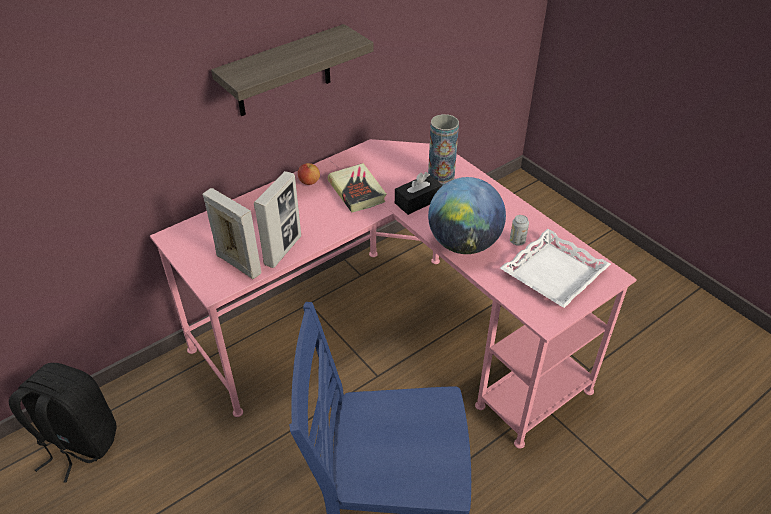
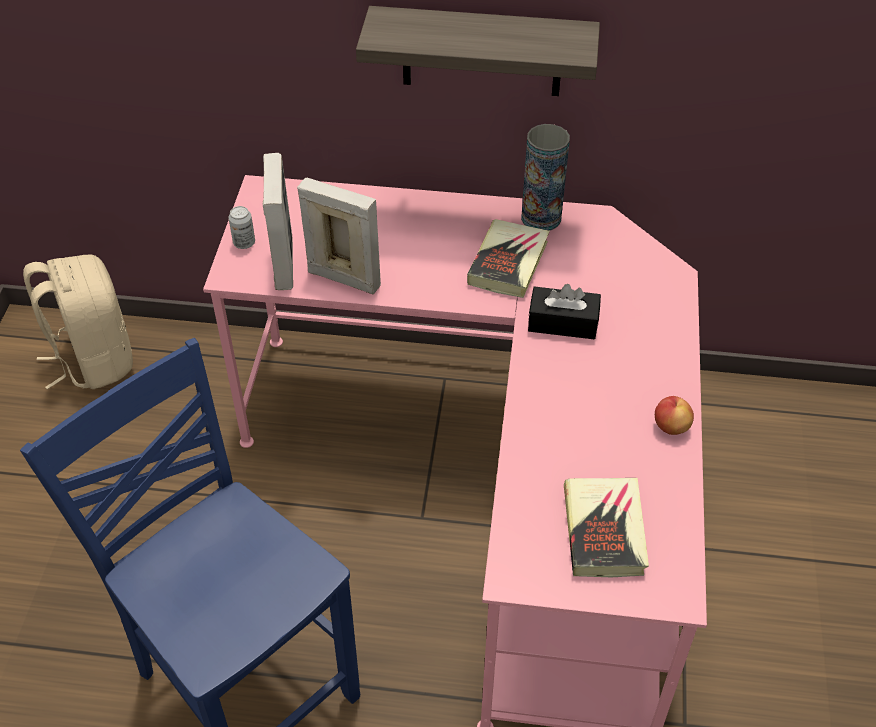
camera: 45 degrees right, 5 degrees up
(78, 442) = (93, 359): black backpack -> beige backpack
(283, 250) = (344, 279): picture frame -> picture frame turned 135 degrees counterclockwise
(309, 182) = (470, 216): apple -> apple (670, 426)
(441, 179) = (630, 314): vase -> vase (541, 218)
(463, 244) = (545, 413): globe -> none
(517, 241) = (615, 459): can -> can (244, 243)
(553, 273) = (604, 531): white tray -> book

